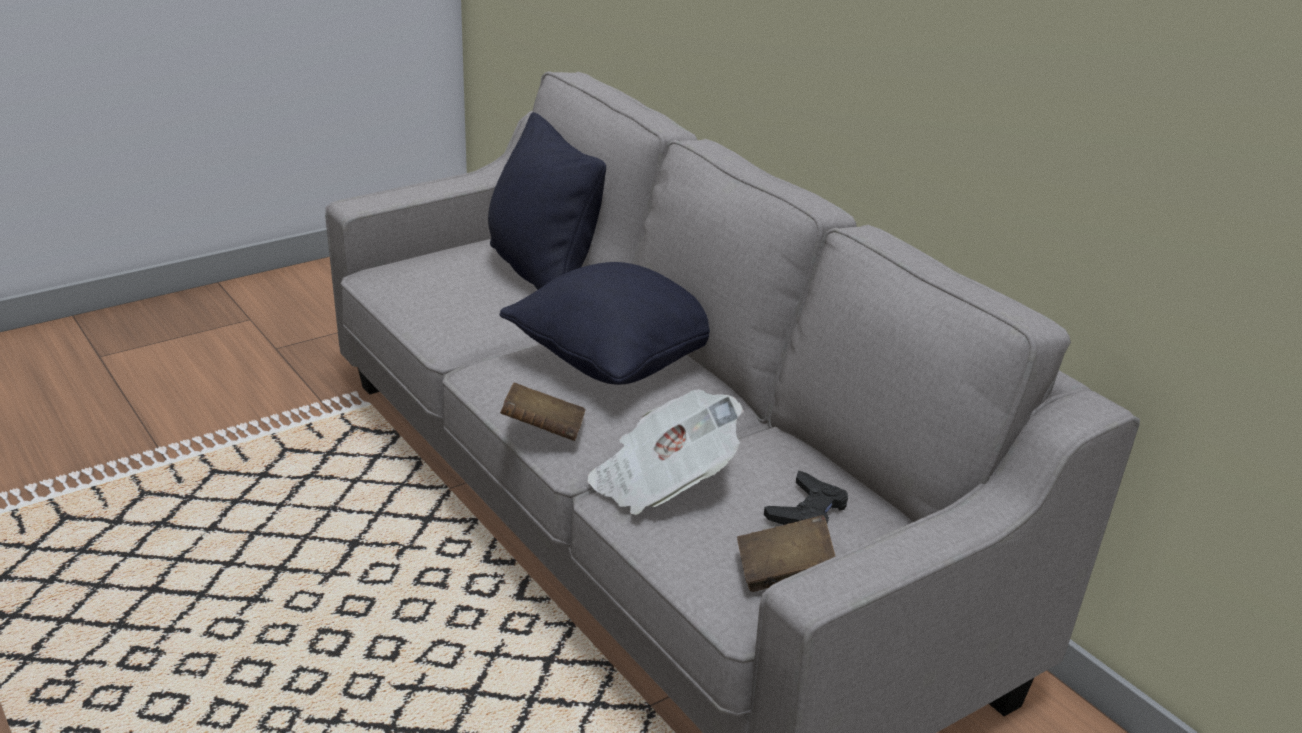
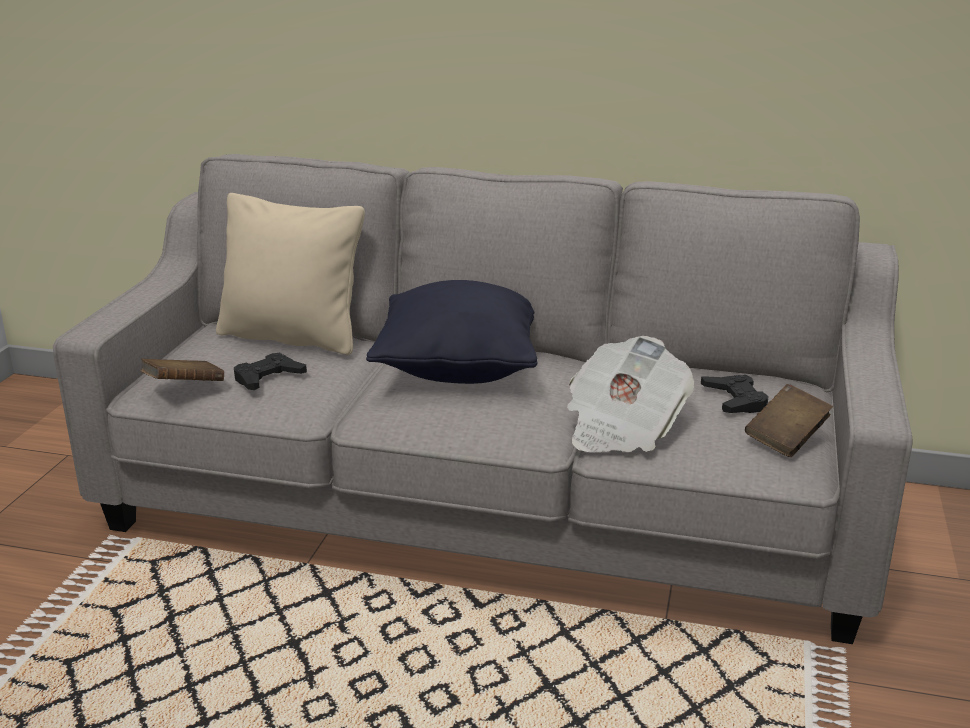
camera: 40 degrees left, 5 degrees down
(464, 301) = (268, 378): none -> black game controller
(542, 272) = (292, 337): black pillow -> beige pillow
(543, 430) = (492, 433): brown book -> brown book (184, 387)

